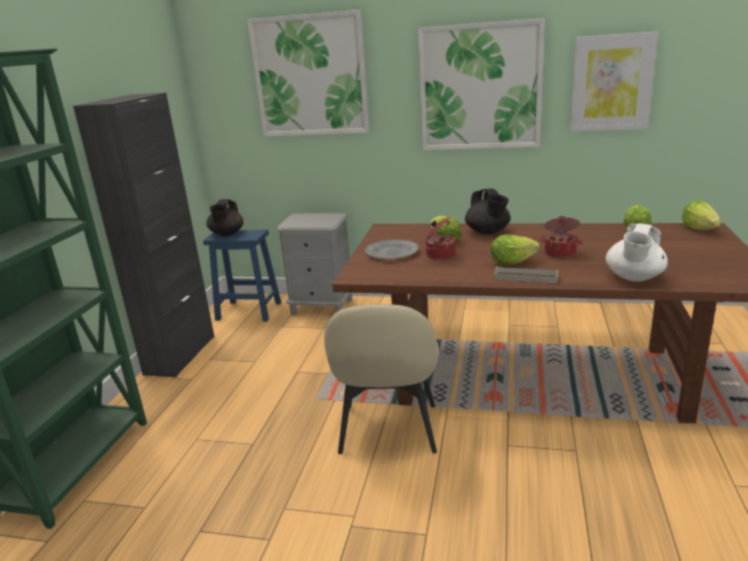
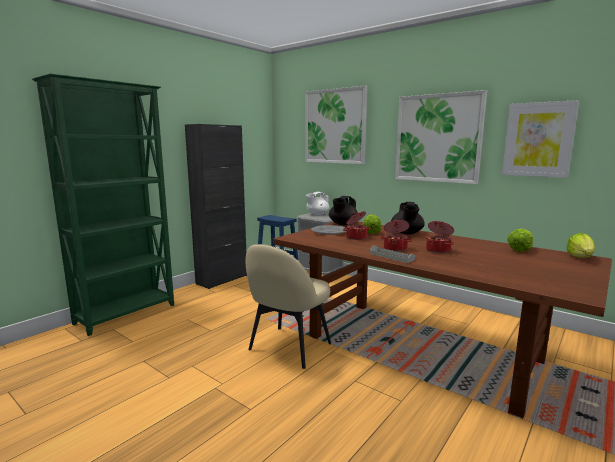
camera: 25 degrees right, 10 degrees down
(226, 234) = (272, 217): black teapot -> black teapot (342, 224)
(511, 262) = (395, 248): lettuce -> cooking pot
(634, 278) = (470, 271): white teapot -> white teapot (317, 214)

